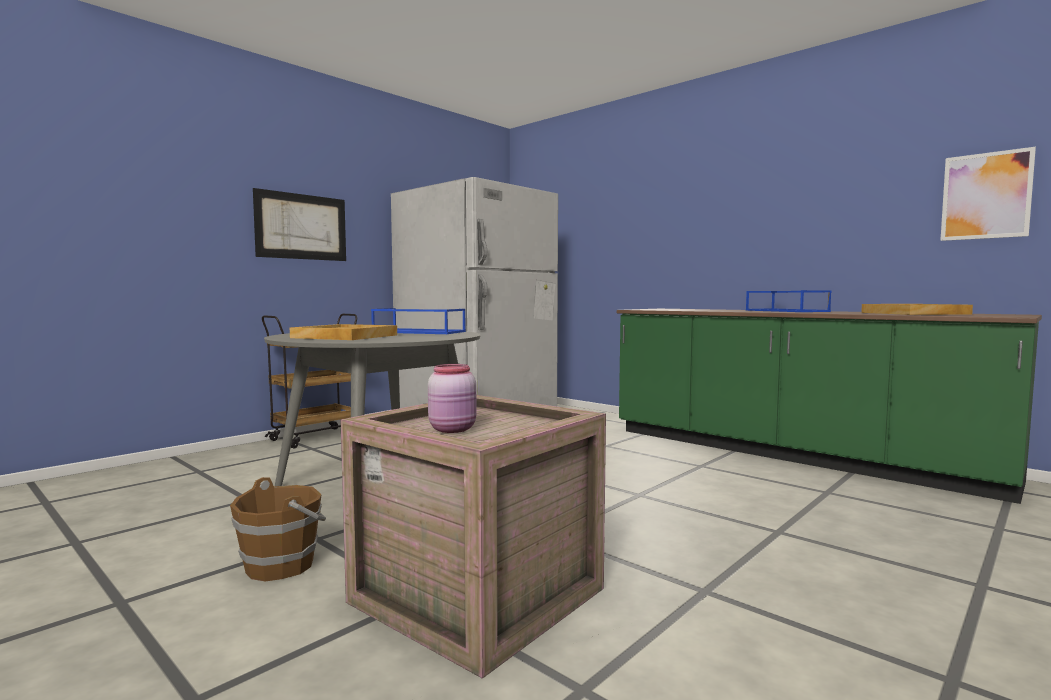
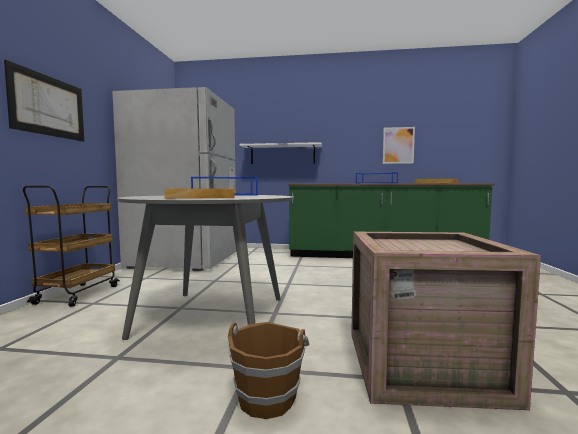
camera: 35 degrees left, 0 degrees up
(454, 429) = (432, 250): pink jar -> none
(645, 258) = (282, 154): none -> white shelf
(986, 196) = (450, 132): picture -> picture (398, 145)

